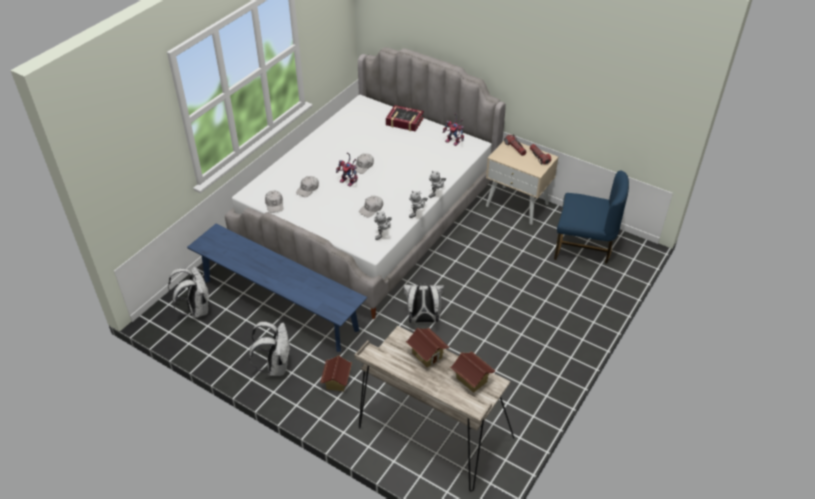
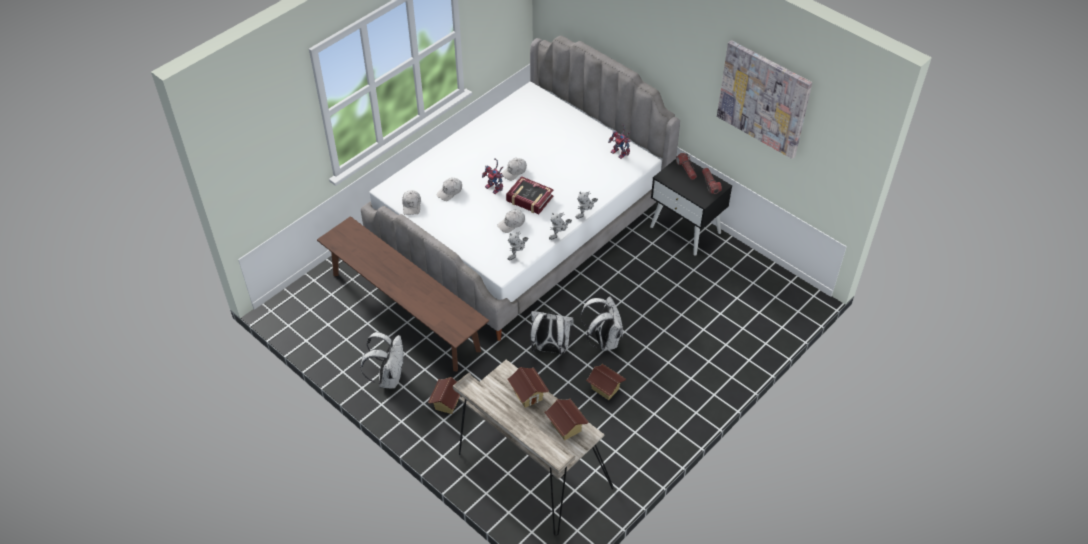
camera: 10 degrees right, 5 degrees up
(196, 309) = (320, 305): white backpack -> white backpack (603, 340)
(279, 304) = (405, 311): blue bench -> brown bench
(404, 122) = (571, 122): book -> book (529, 199)
(482, 348) = (605, 389): none -> toy house
(517, 205) = (686, 229): beige nightstand -> black nightstand
(583, 247) = (745, 289): blue chair -> none
(588, 66) = (763, 98): none -> picture

